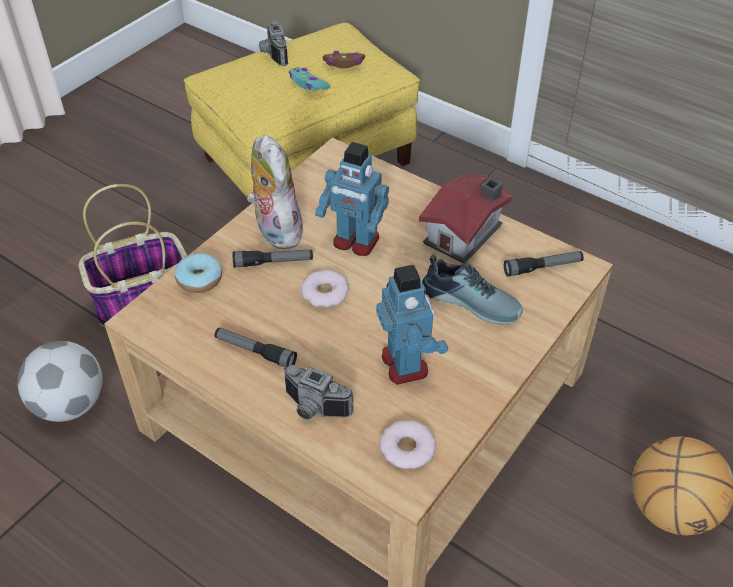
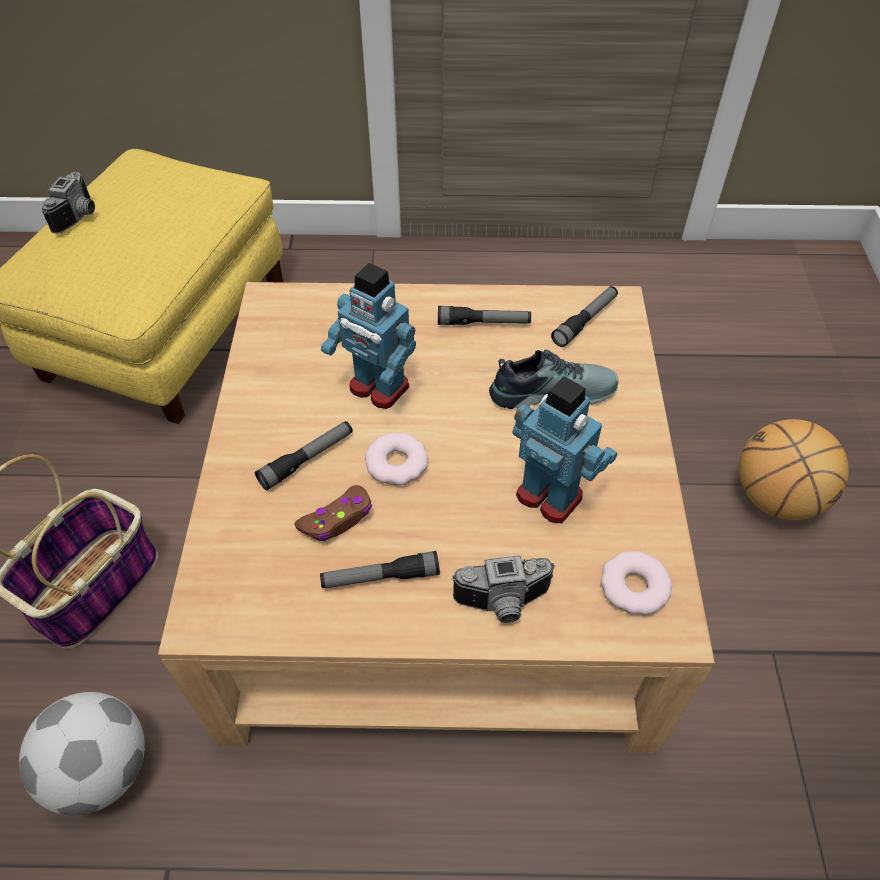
camera: 35 degrees left, 5 degrees up
(199, 279) = (235, 527): donut -> none
(273, 54) = (80, 216): camera -> camera turned 120 degrees counterclockwise
(275, 230) = (275, 421): plush toy -> none
(308, 84) = (155, 234): turquoise game controller -> none
(344, 63) = (178, 194): brown game controller -> brown game controller (337, 519)
(355, 242) = (378, 388): toy robot -> toy robot turned 45 degrees clockwise
(466, 234) = (483, 323): toy house -> flashlight

